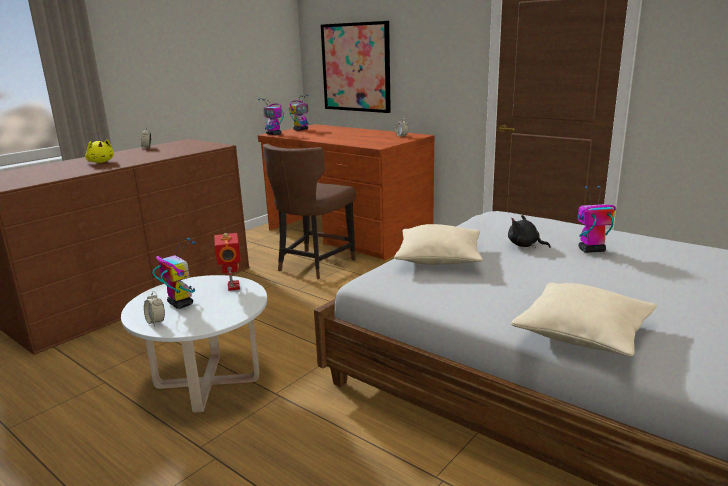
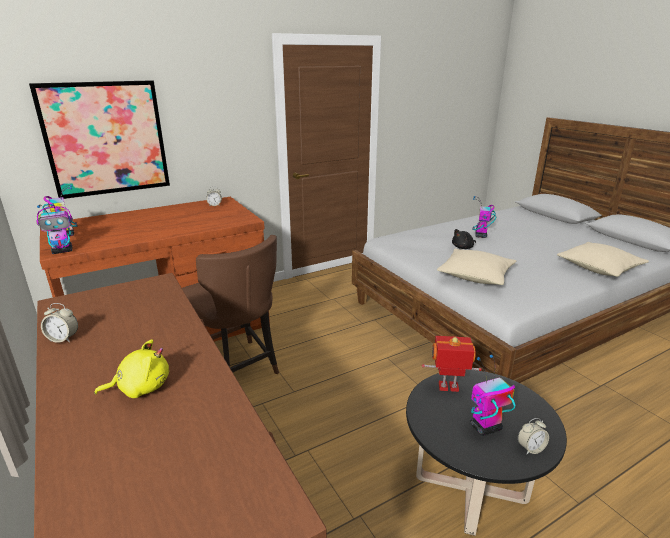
camera: 70 degrees left, 5 degrees up
(207, 382) = (470, 488): white coffee table -> black coffee table

